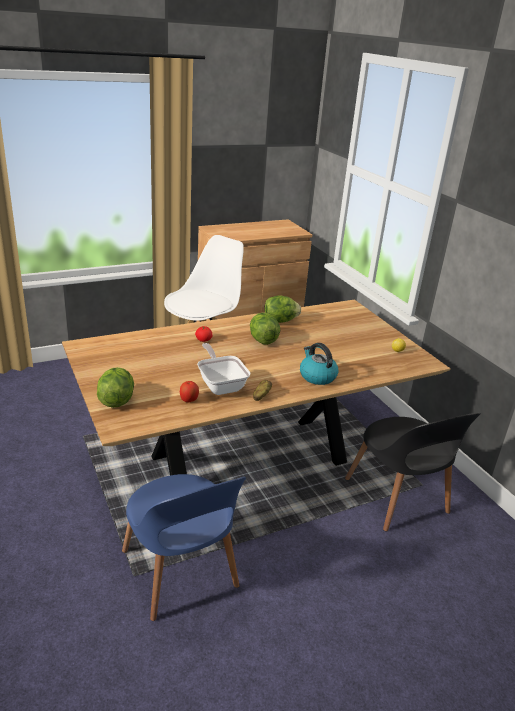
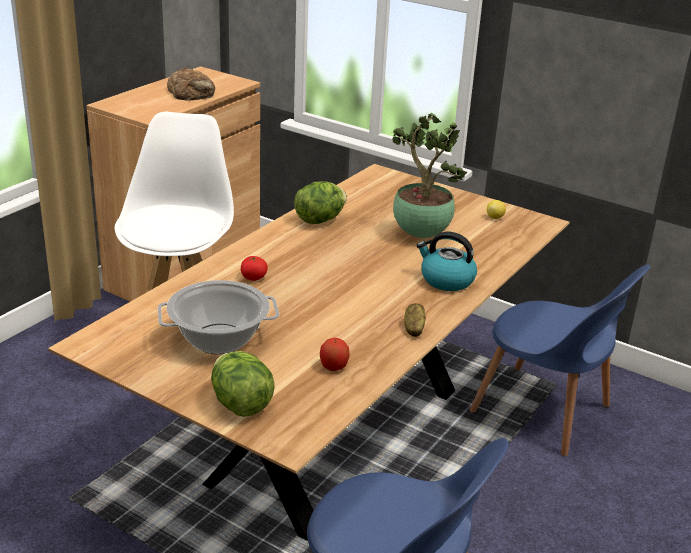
camera: 30 degrees left, 0 degrees up
(145, 365) = (218, 339): none -> cooking pot
(221, 384) = (348, 331): frying pan -> none
(262, 340) = (329, 253): lettuce -> none
(264, 231) = (192, 92): none -> bread
(333, 346) = (419, 234): none -> potted plant
(398, 499) = (545, 412): black chair -> blue chair

